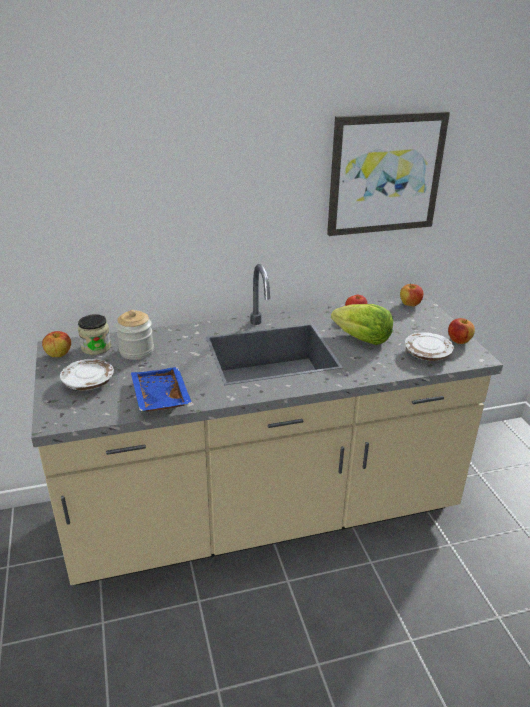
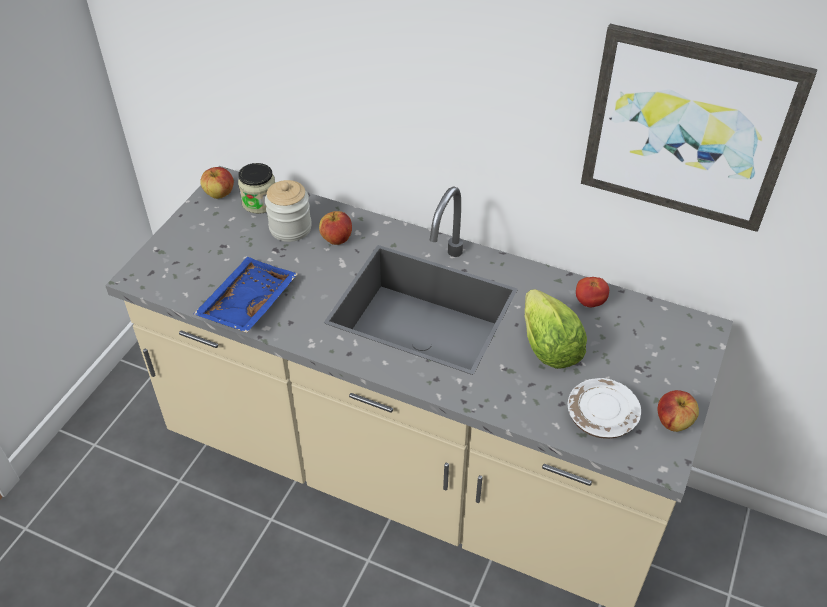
camera: 40 degrees right, 15 degrees up
(88, 382) = (209, 245): white plate -> none
(410, 304) = (684, 326): apple -> apple (337, 239)

